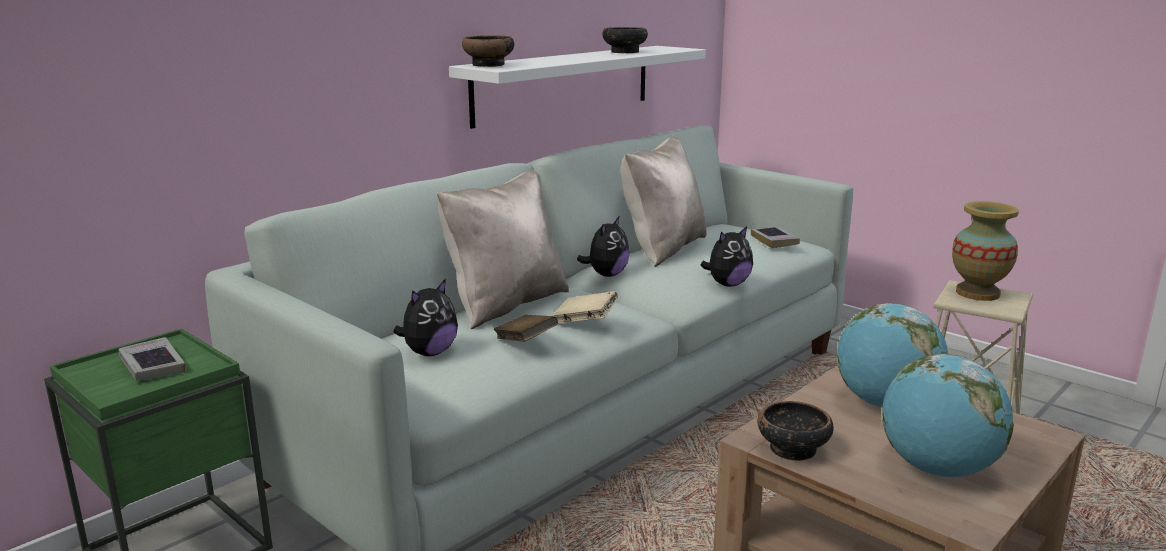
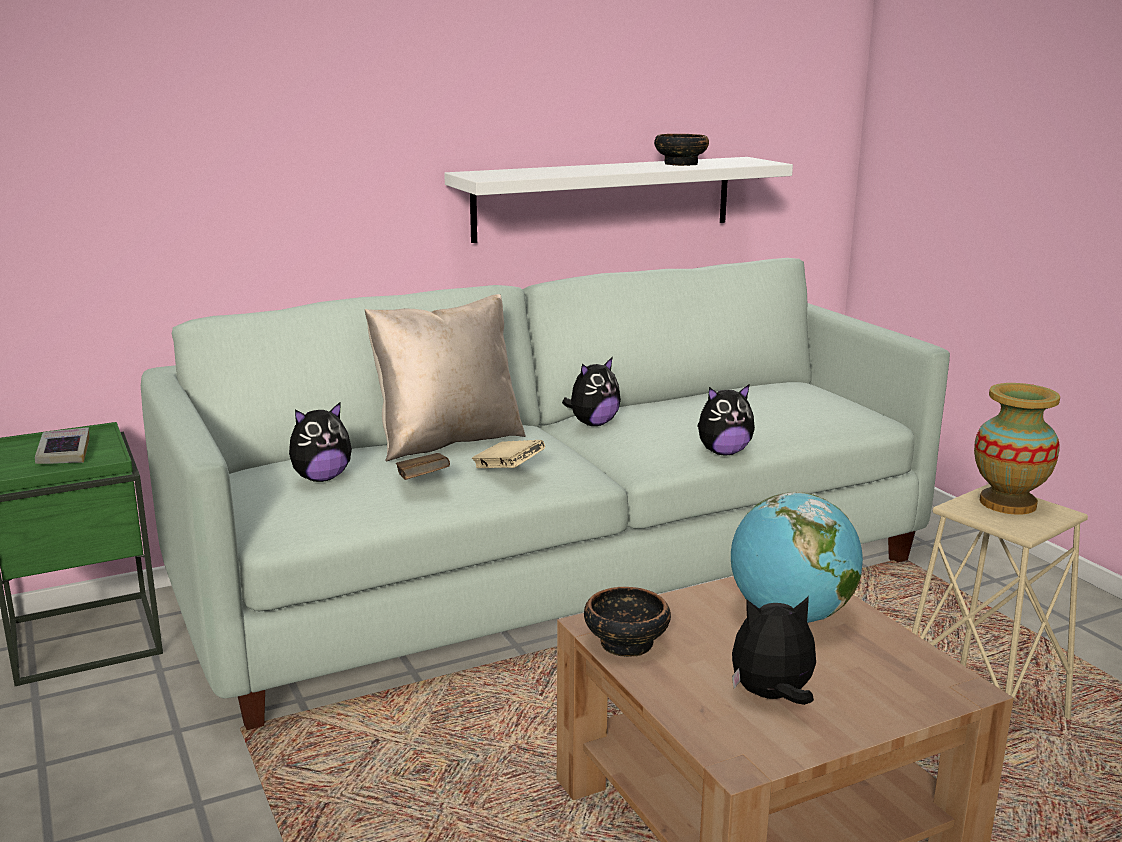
camera: 20 degrees right, 0 degrees up
(489, 65) = (487, 173): bowl -> none
(662, 248) = (685, 402): beige pillow -> none
(774, 241) = (830, 409): book -> none
(938, 469) = (772, 697): globe -> plush toy

